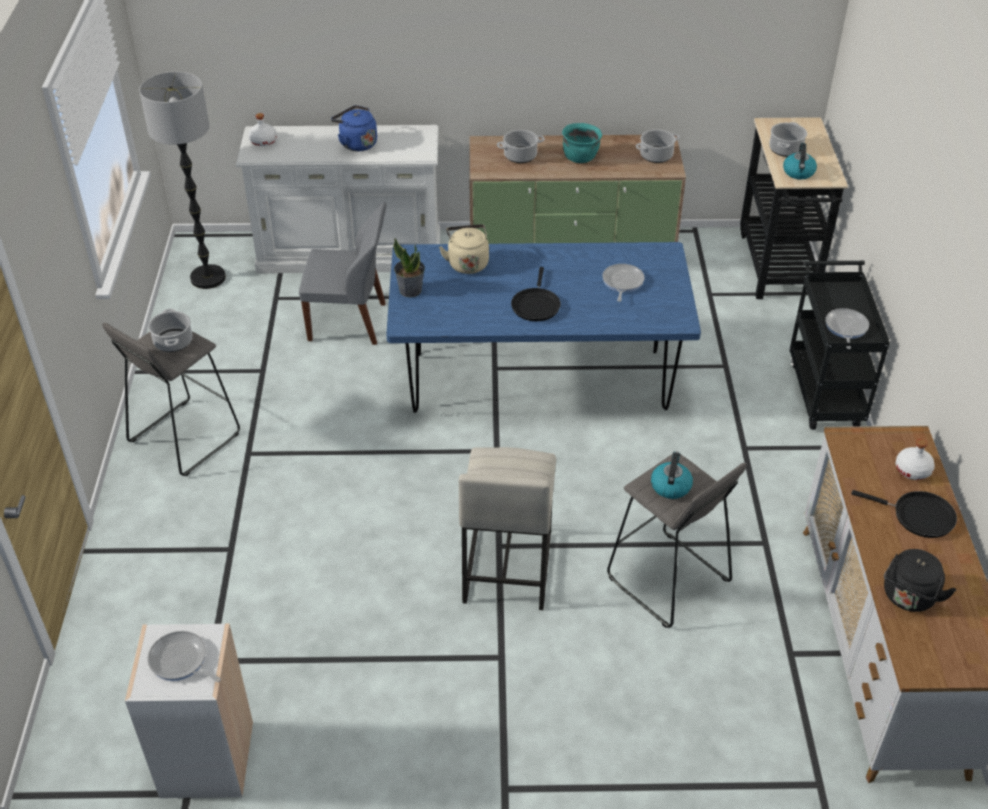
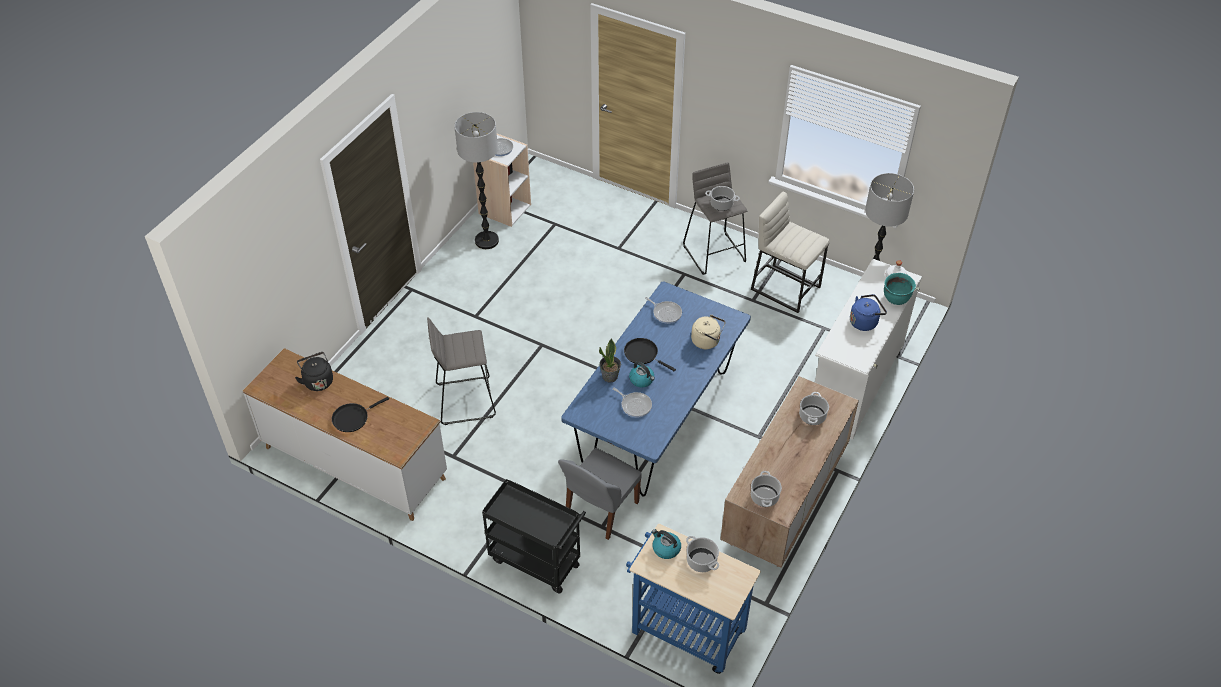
camera: 120 degrees right, 5 degrees up
(311, 741) = (486, 241): none -> floor lamp
(350, 322) = (775, 354): grey chair -> grey chair (600, 510)
(410, 290) = (697, 305): potted plant -> potted plant (610, 376)
(507, 567) = (525, 341): beige stool -> beige stool (785, 288)
(580, 158) = (789, 449): turquoise cooking pot -> turquoise cooking pot (896, 299)
(670, 486) = (463, 344): kettle -> kettle (642, 380)
(778, 266) = (686, 632): black cart -> blue cart
(845, 328) = (519, 509): frying pan -> frying pan (666, 313)
(913, 470) = (380, 437): white bottle -> none

